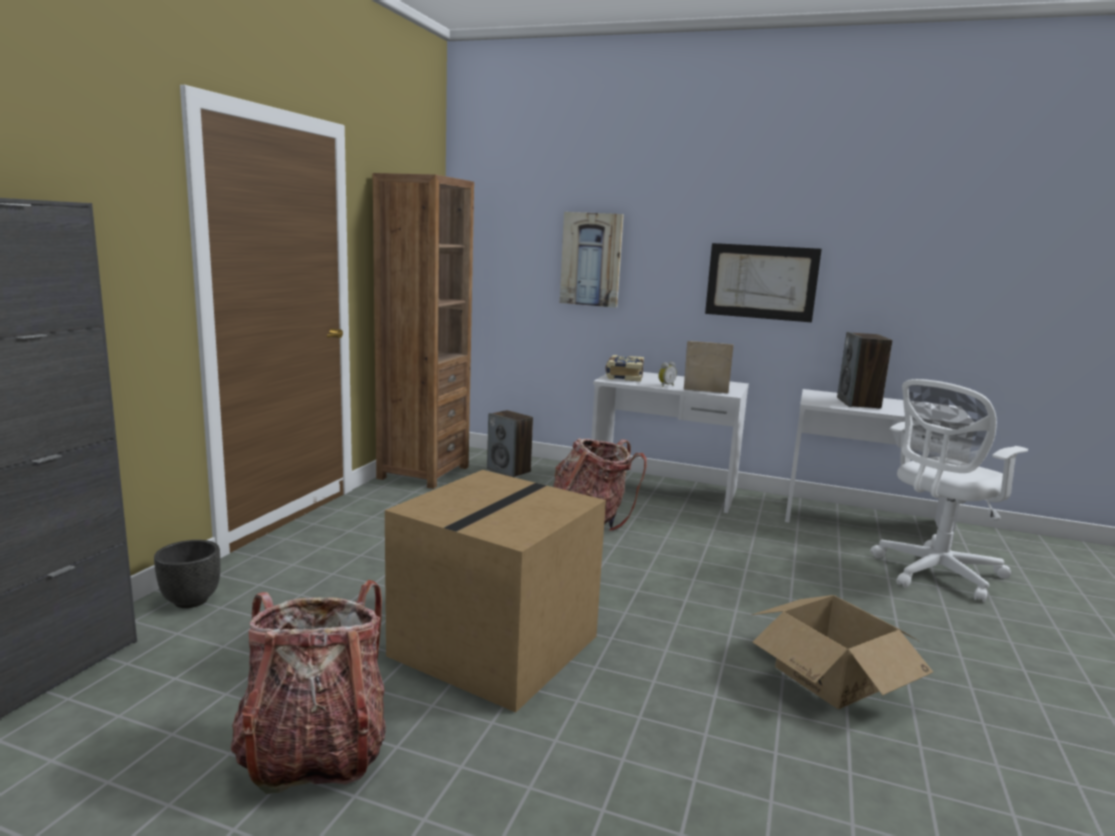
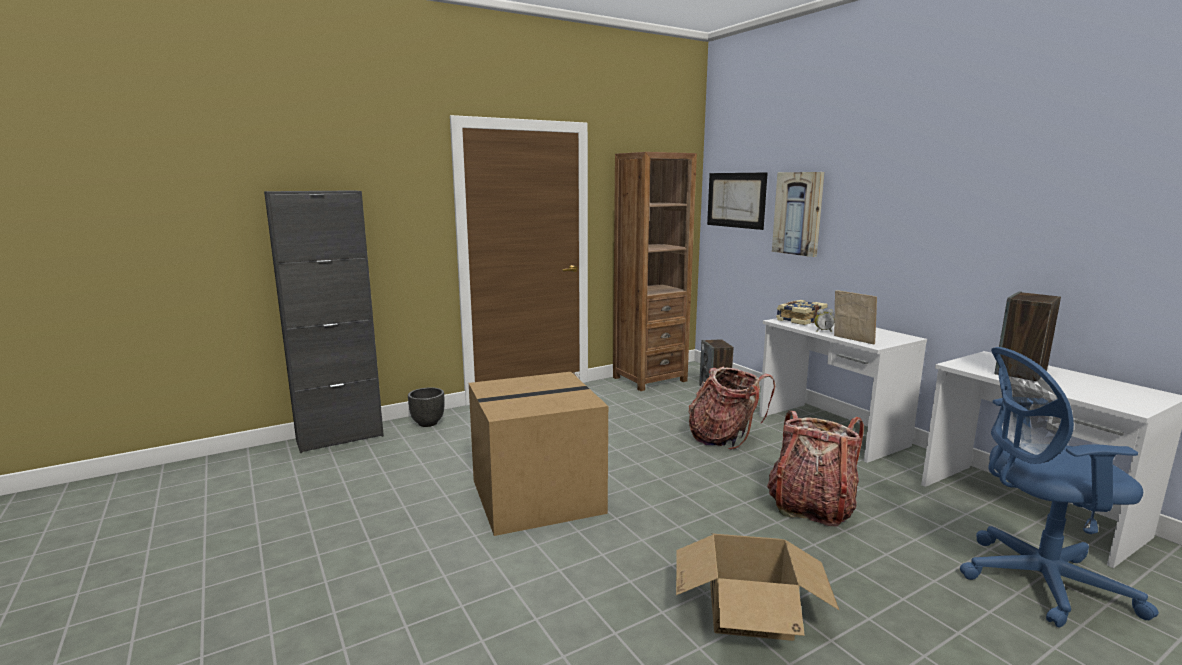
camera: 40 degrees right, 0 degrees up
(314, 751) = (380, 513): backpack -> backpack (811, 507)
(761, 282) = (946, 235): picture -> picture (736, 200)
(933, 574) = (1035, 581): white office chair -> blue office chair

